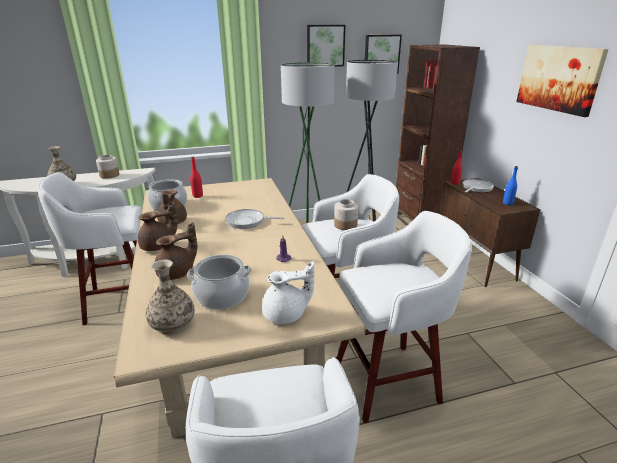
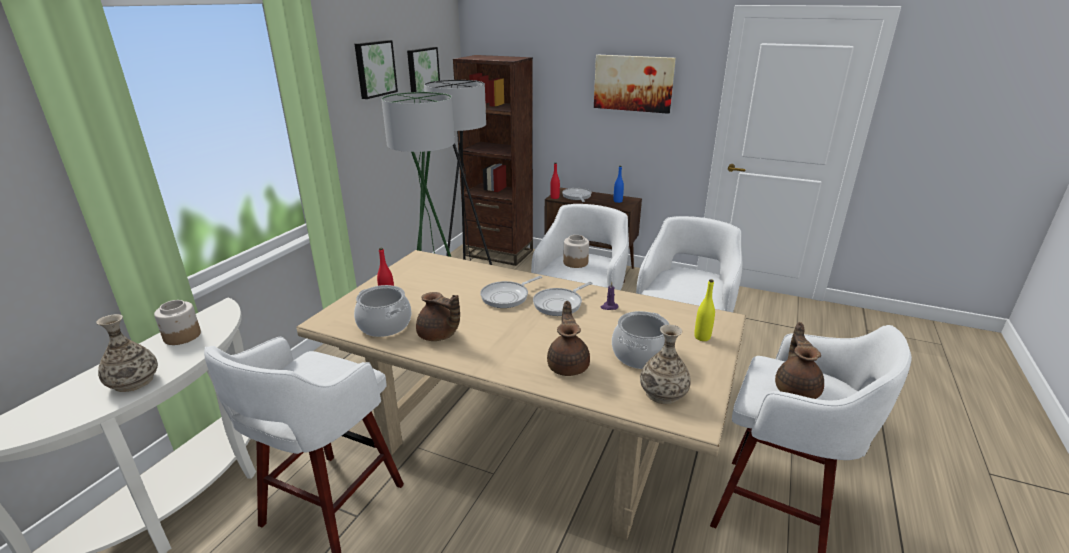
camera: 50 degrees left, 0 degrees up
(159, 246) = (490, 360): brown teapot -> brown teapot (796, 388)
(262, 240) = (560, 304): none -> frying pan
(286, 315) = (702, 337): white teapot -> yellow bottle

